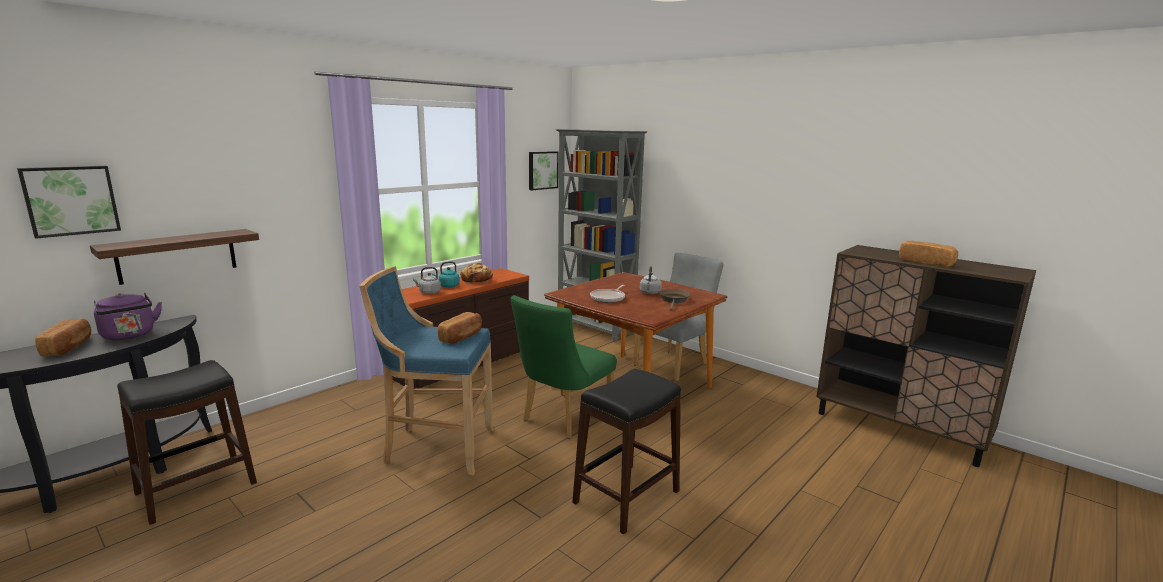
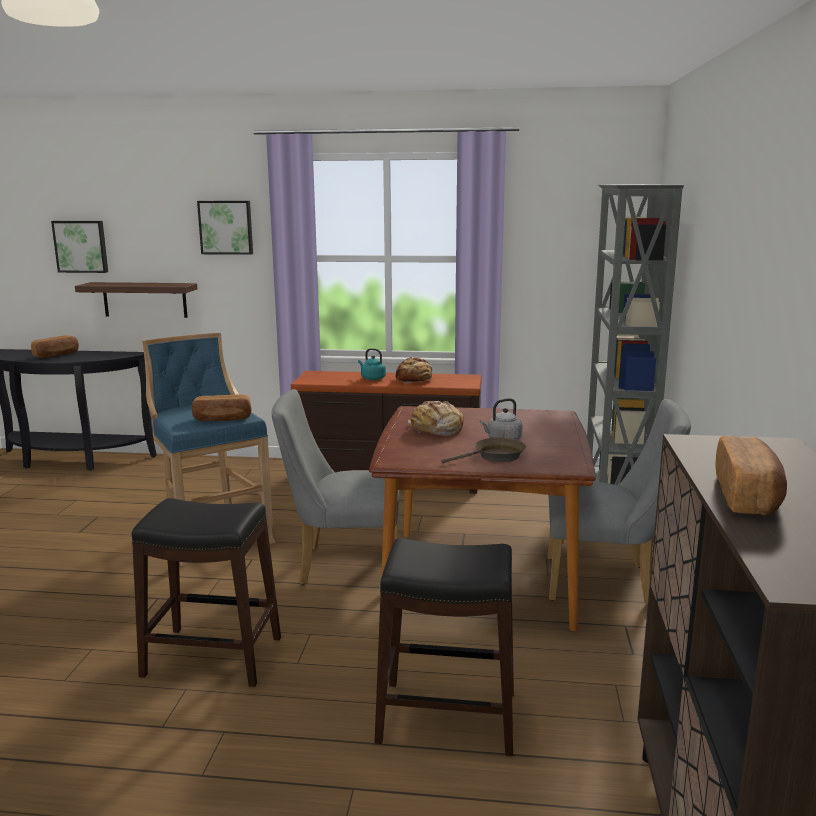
camera: 55 degrees right, 0 degrees up
(129, 336) = (90, 356): purple kettle -> none
(196, 488) = (79, 487): black stool -> black stool (446, 716)
(428, 292) = (339, 379): grey kettle -> none
(542, 170) = (588, 246): picture -> picture (226, 227)
(562, 418) = (341, 566): green chair -> grey chair
(608, 298) = (436, 429): frying pan -> bread

